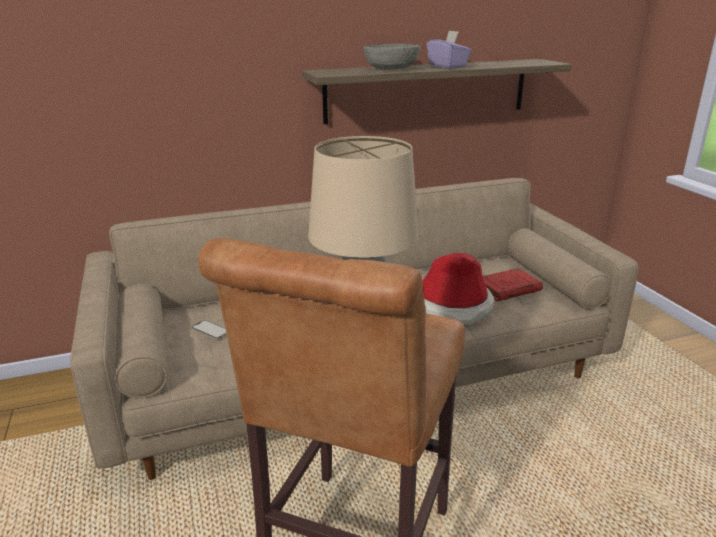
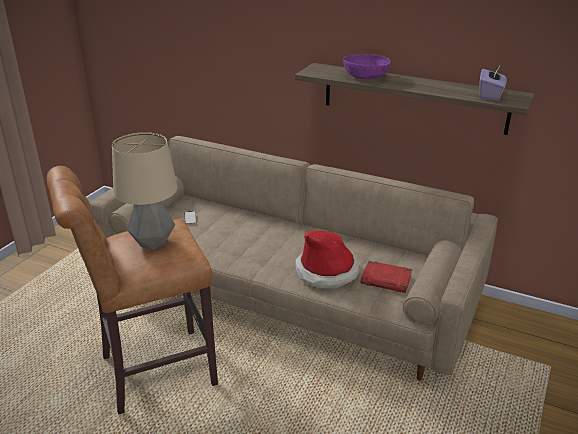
camera: 45 degrees right, 5 degrees up
(391, 69) = (365, 77): grey bowl -> purple bowl
(448, 66) = (414, 84): purple tissue box -> purple tissue box (490, 95)

